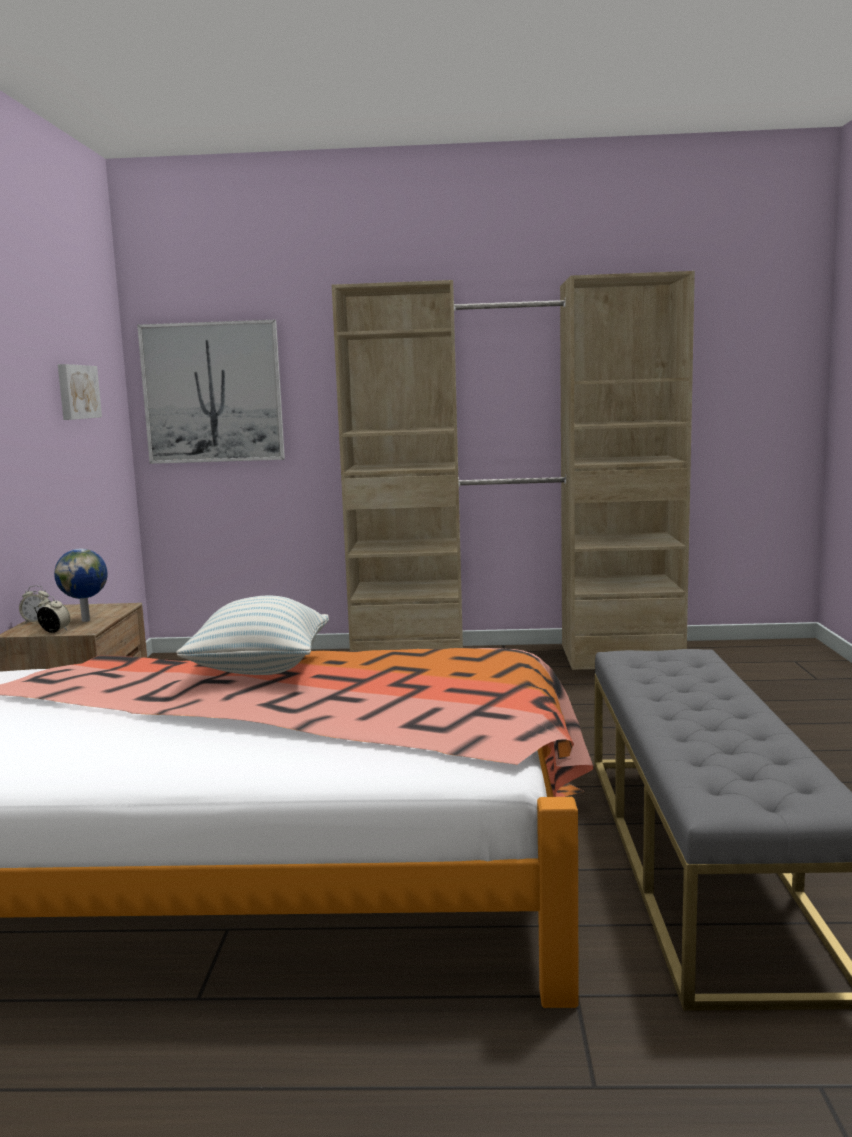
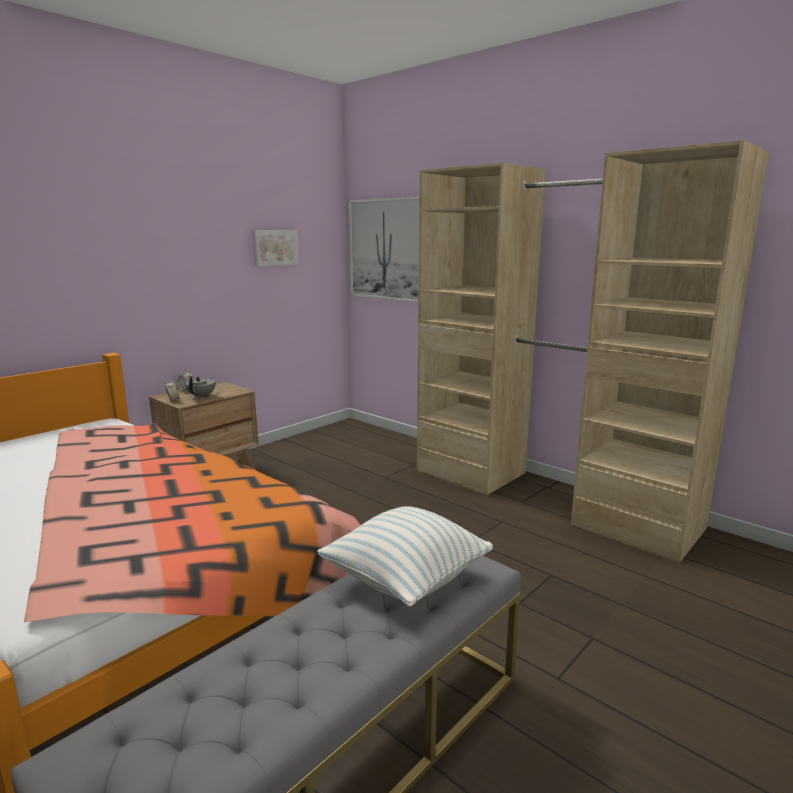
camera: 40 degrees right, 5 degrees up
(87, 620) = (202, 396): globe -> grey teapot
(260, 670) = (160, 463): pillow -> pillow (405, 581)

